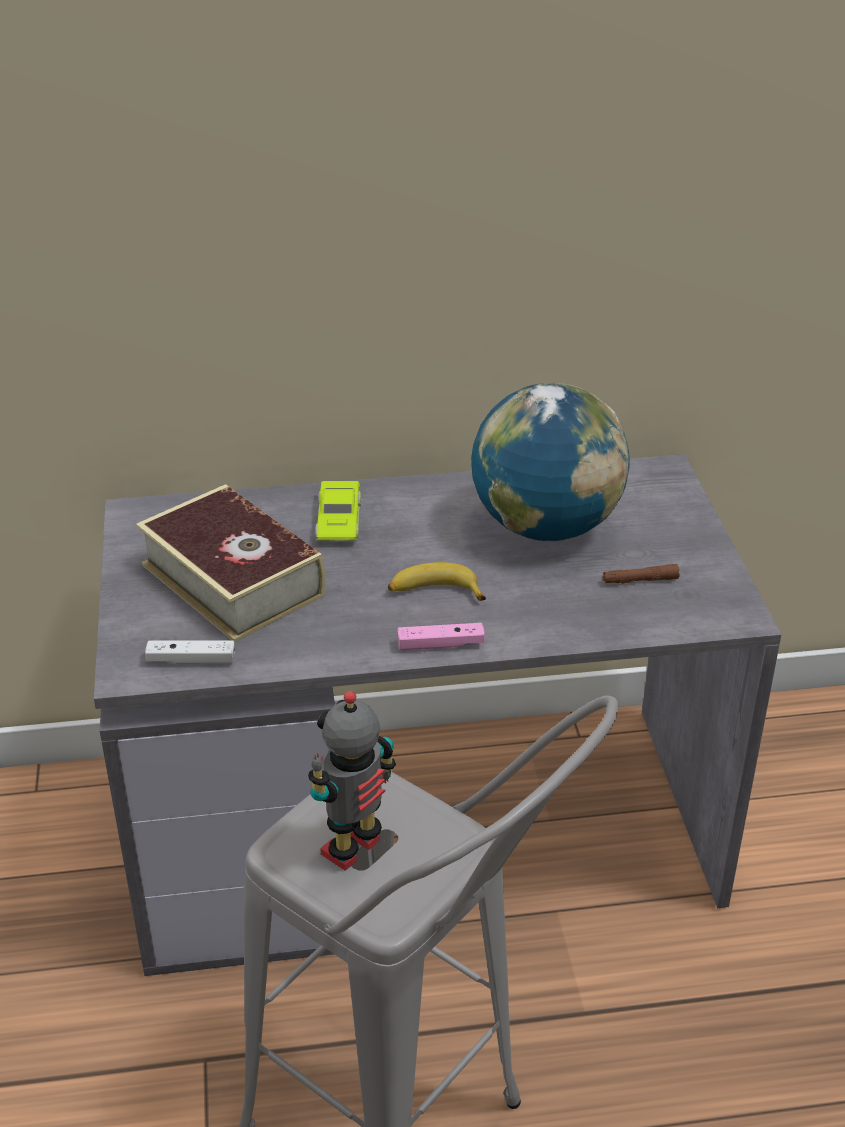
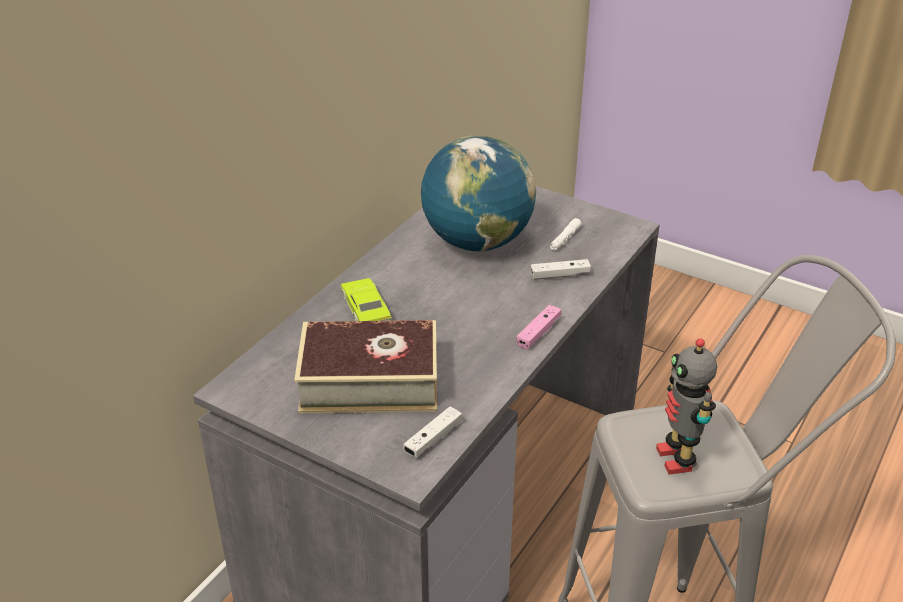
camera: 50 degrees left, 0 degrees up
(338, 520) = (365, 309): green toy car -> green toy car turned 150 degrees counterclockwise
(434, 592) = (487, 310): banana -> none
(565, 610) = (560, 275): none -> white game controller
(640, 581) = (565, 239): brown flashlight -> white flashlight

